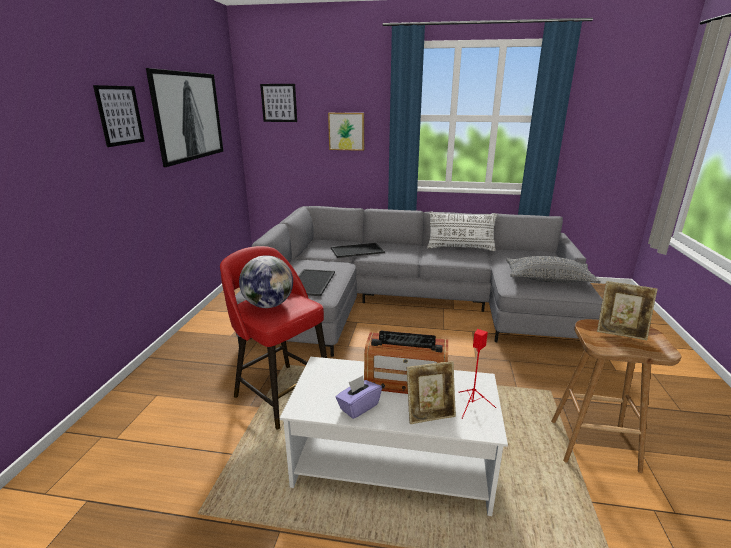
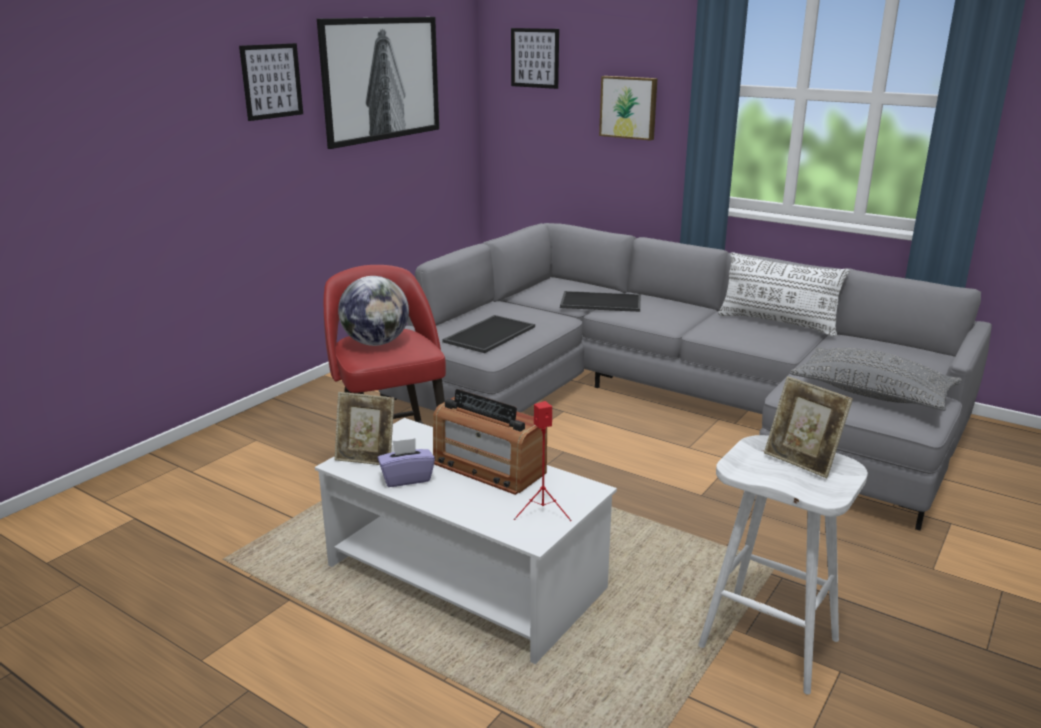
camera: 25 degrees right, 0 degrees up
(430, 414) = (480, 506): picture frame -> picture frame (366, 458)
(594, 444) = (771, 643): brown stool -> white stool

